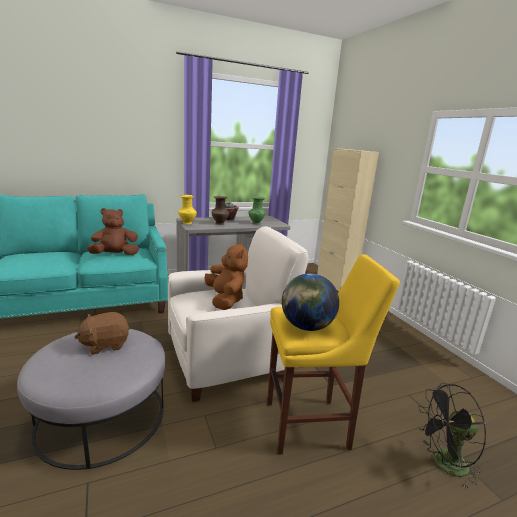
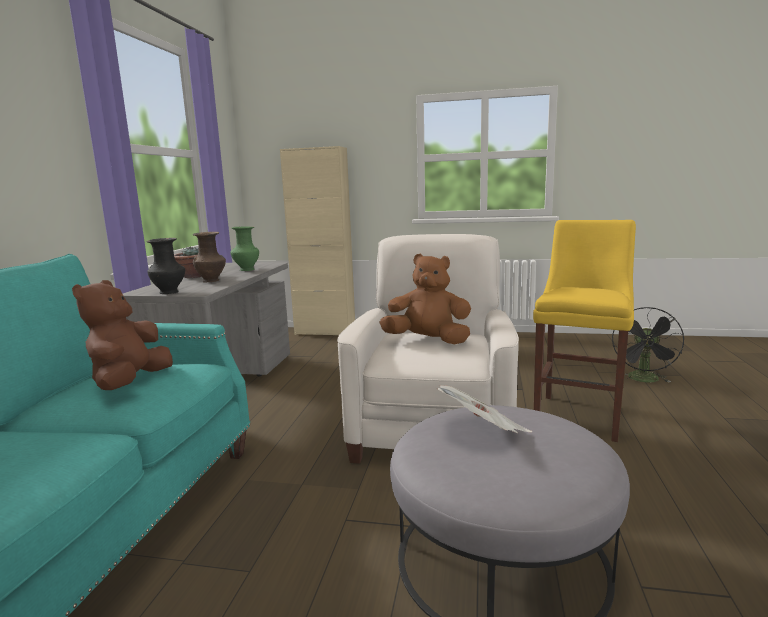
camera: 55 degrees left, 5 degrees down
(105, 344) = (483, 432): brown plush toy -> newspaper
(187, 223) = (170, 292): yellow vase -> black vase
(306, 327) = (599, 293): globe -> none

